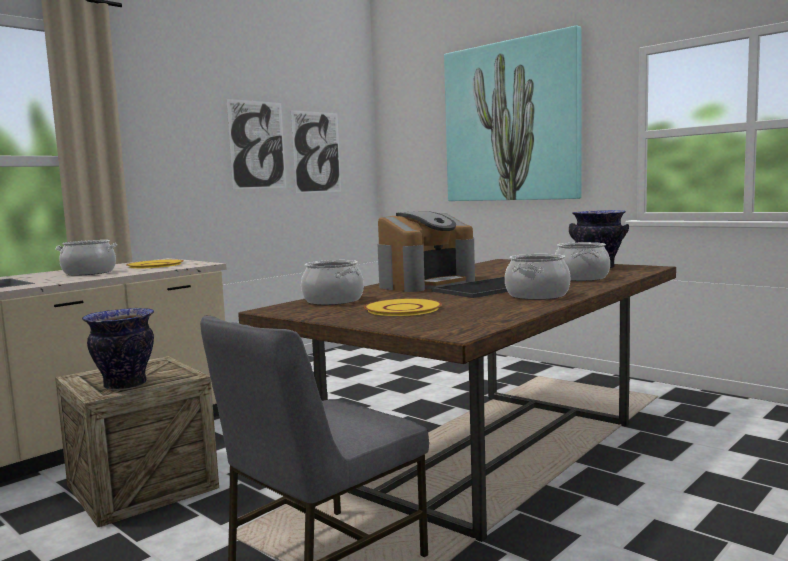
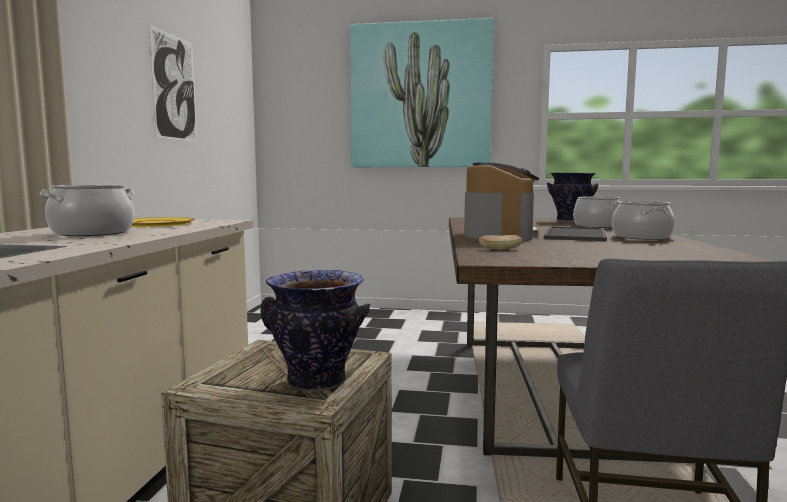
camera: 35 degrees left, 0 degrees up
(316, 152) = (217, 106): picture -> none
(333, 300) = (500, 249): cooking pot -> bread
(402, 309) = (604, 251): yellow plate -> none

